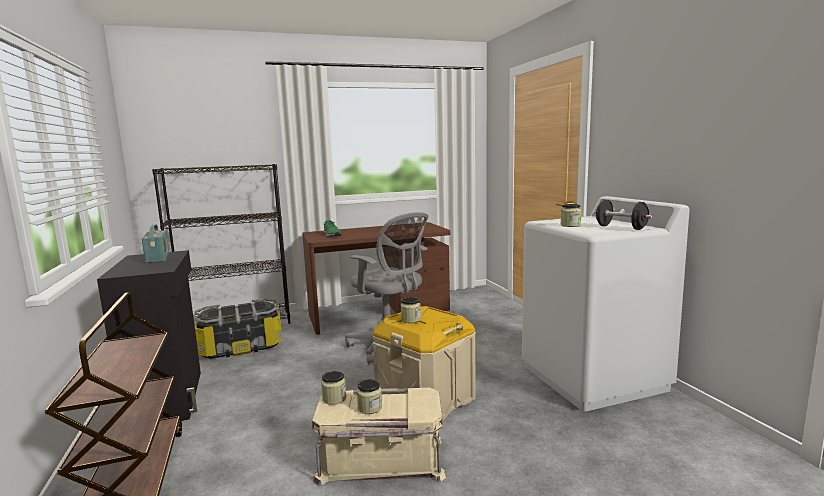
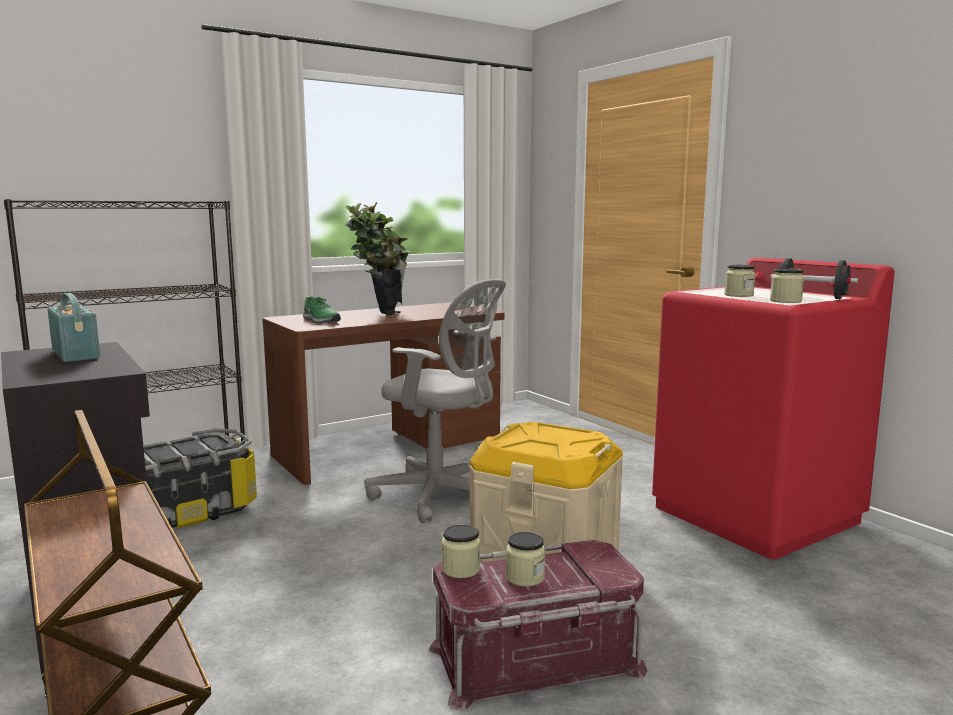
camera: 15 degrees left, 0 degrees up
(372, 229) = (378, 312): none -> potted plant
(380, 461) = (536, 661): beige storage box -> red storage box
(410, 320) = (530, 441): jar -> jar (785, 301)
(593, 378) = (756, 515): white washing machine -> red washing machine

